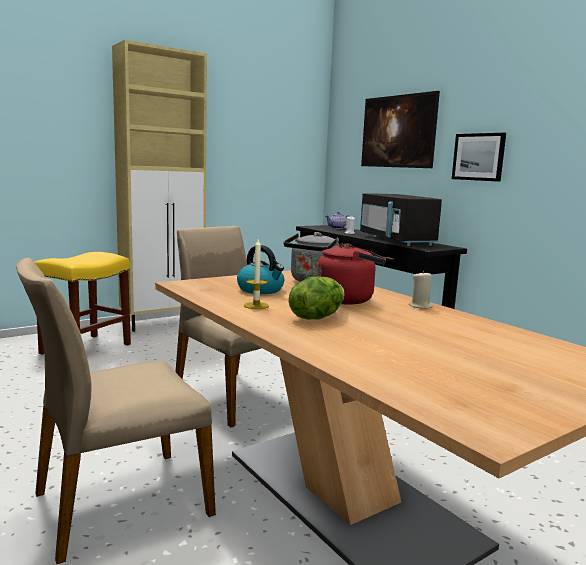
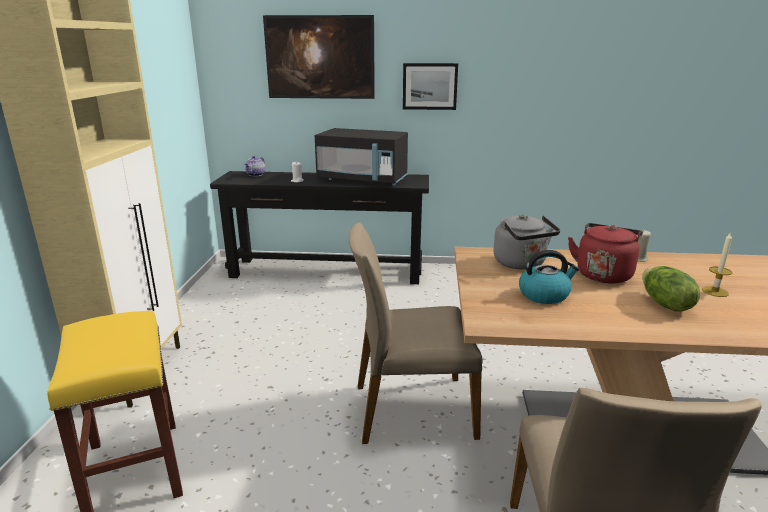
camera: 50 degrees left, 10 degrees up
(256, 305) = (612, 315): candle -> candle (715, 291)

